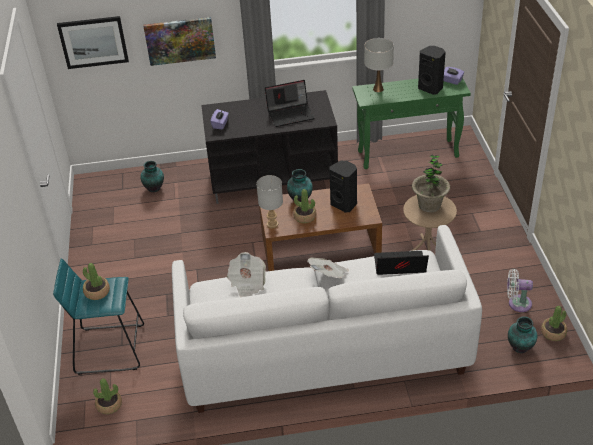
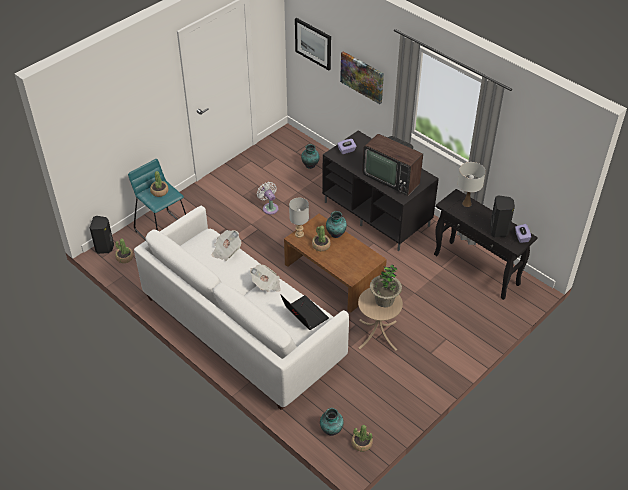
camera: 50 degrees right, 5 degrees up
(291, 114) = (392, 176): laptop -> television
(344, 204) = (352, 258): black speaker -> black speaker (105, 247)
(408, 154) = (477, 270): green console table -> black console table
(517, 303) = (373, 409): white fan -> white fan (269, 207)

